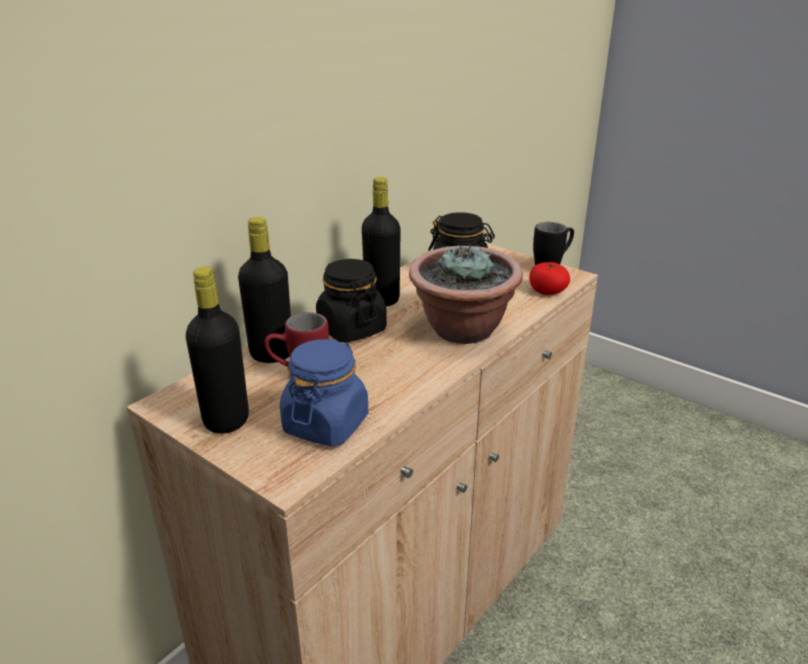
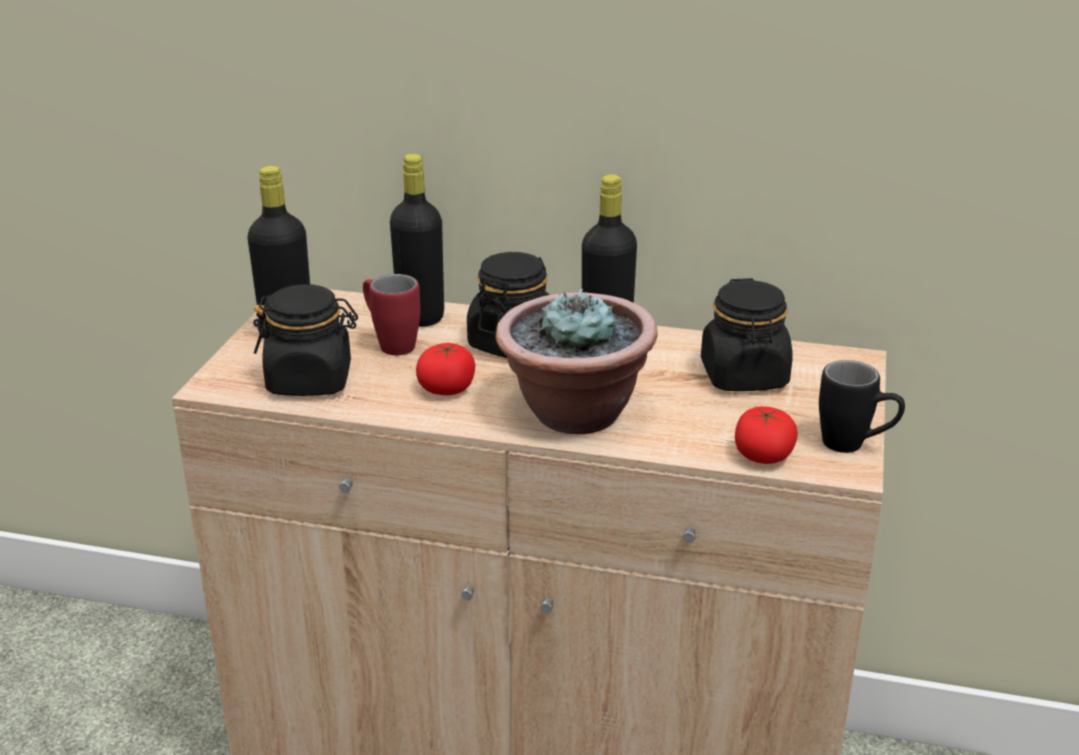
camera: 65 degrees right, 0 degrees up
(326, 424) = (310, 380): blue jar -> black jar
(391, 367) = (447, 388): none -> tomato

